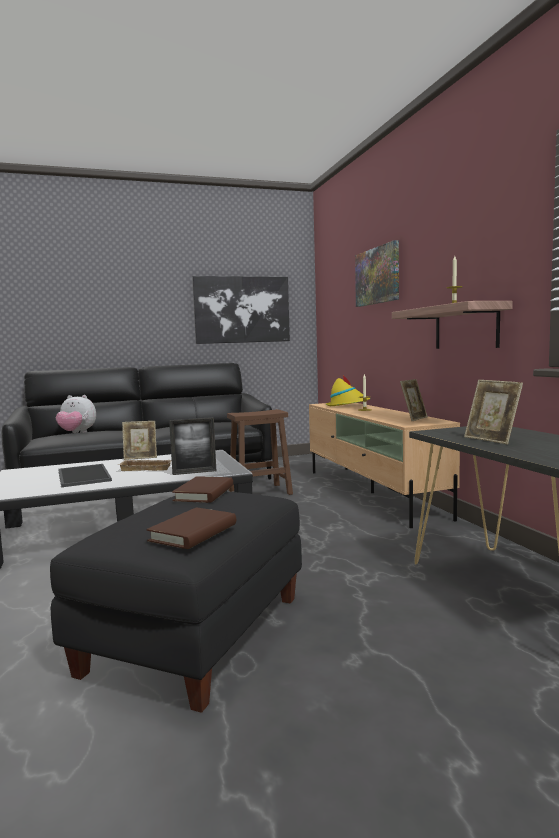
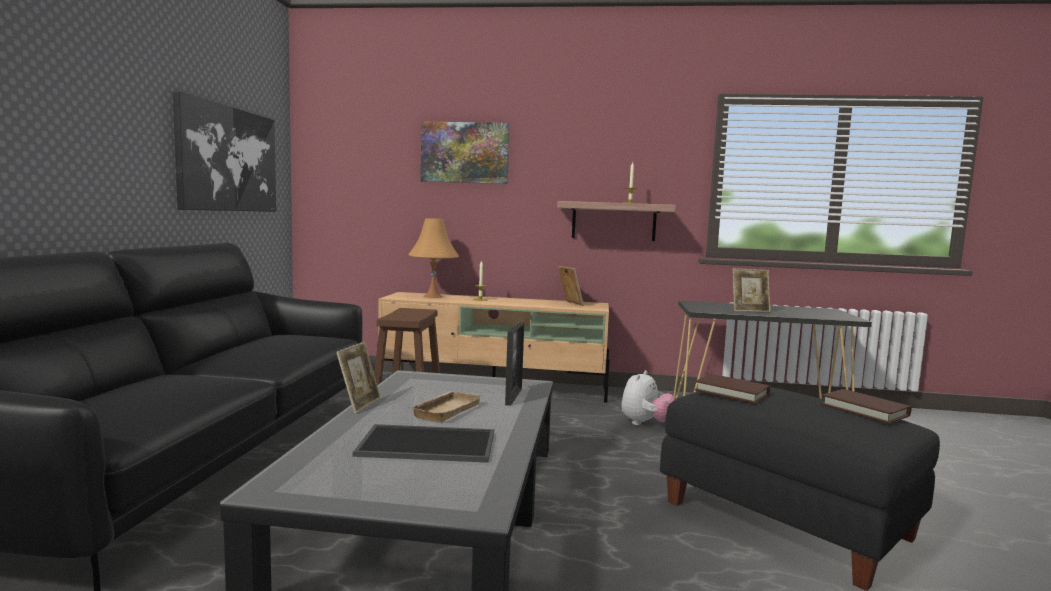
camera: 65 degrees left, 0 degrees up
(77, 433) = (112, 400): plush toy -> plush toy (645, 423)
(347, 405) = (433, 296): yellow hat -> orange table lamp

